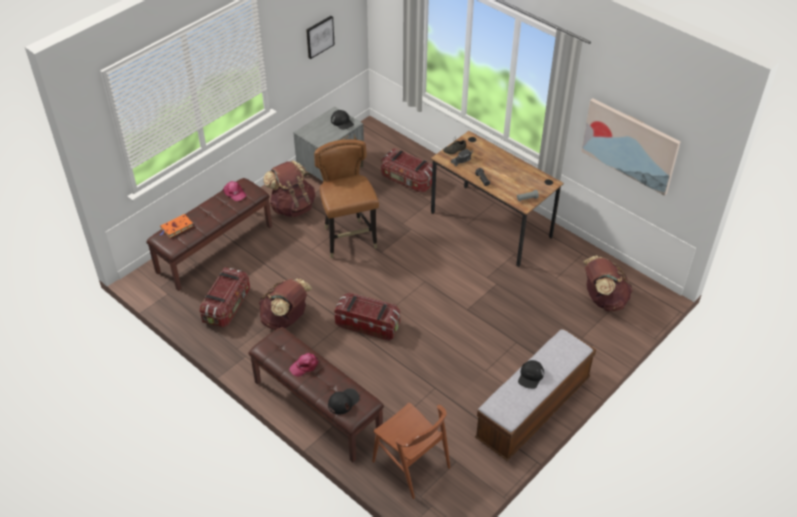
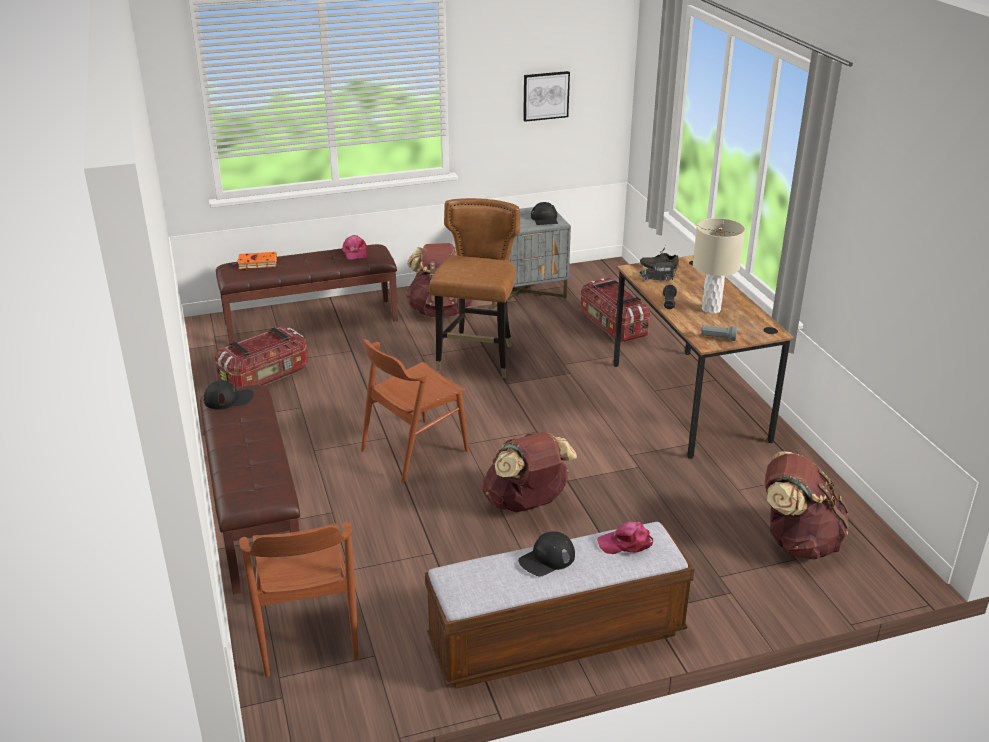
camera: 30 degrees right, 15 degrees down
(286, 319) = (318, 410): brown backpack -> brown backpack (526, 504)
(305, 366) = (243, 430): pink cap -> pink cap (626, 543)
(343, 402) = (246, 485): black cap -> black cap (229, 399)
(368, 324) = (414, 450): storage box -> brown chair
(507, 176) = (711, 309): none -> beige table lamp
(630, 145) = (896, 268): picture -> none

